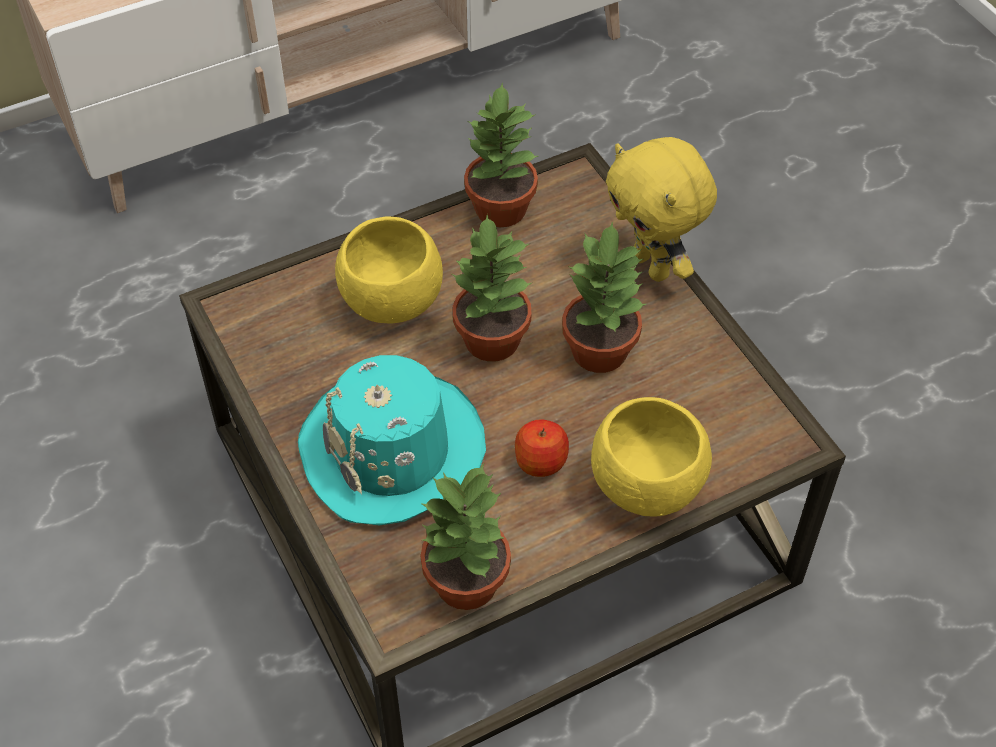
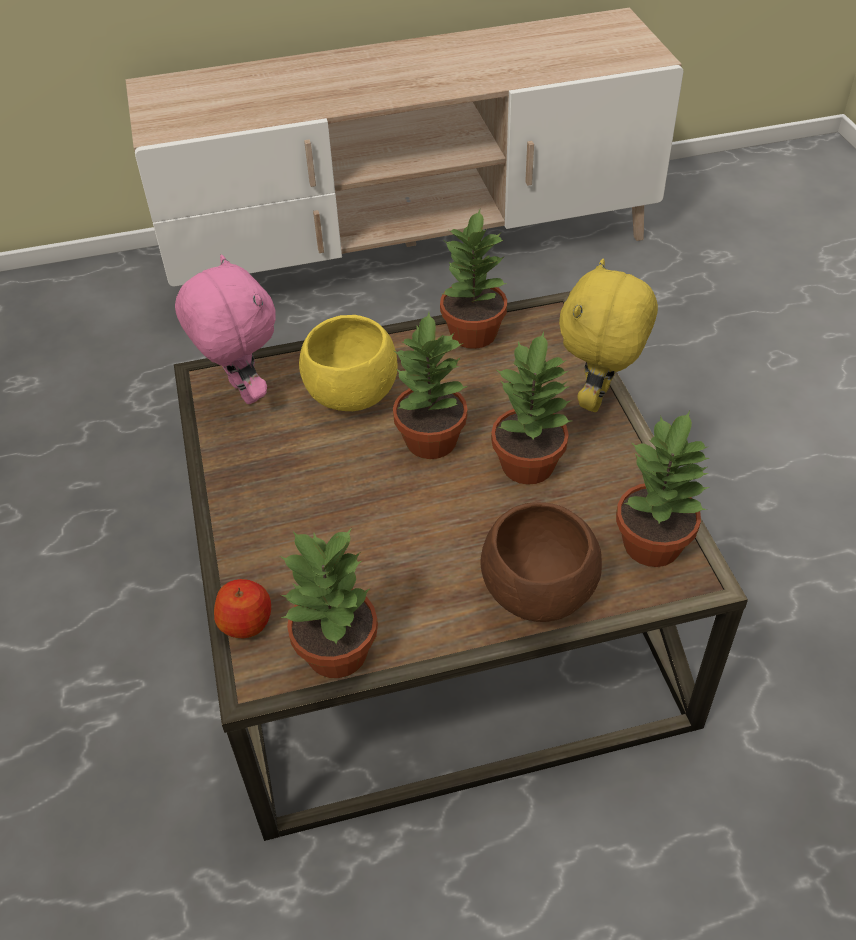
camera: 15 degrees right, 5 degrees down
(268, 317) = (241, 392): none -> pink plush toy
(393, 450) = (309, 521): turquoise hat -> none
(540, 461) = (443, 553): apple -> apple (246, 622)
(645, 487) = (537, 594): yellow bowl -> brown bowl
(652, 266) = (599, 399): yellow plush toy -> yellow plush toy turned 45 degrees clockwise
(745, 415) = (654, 544): none -> potted plant

